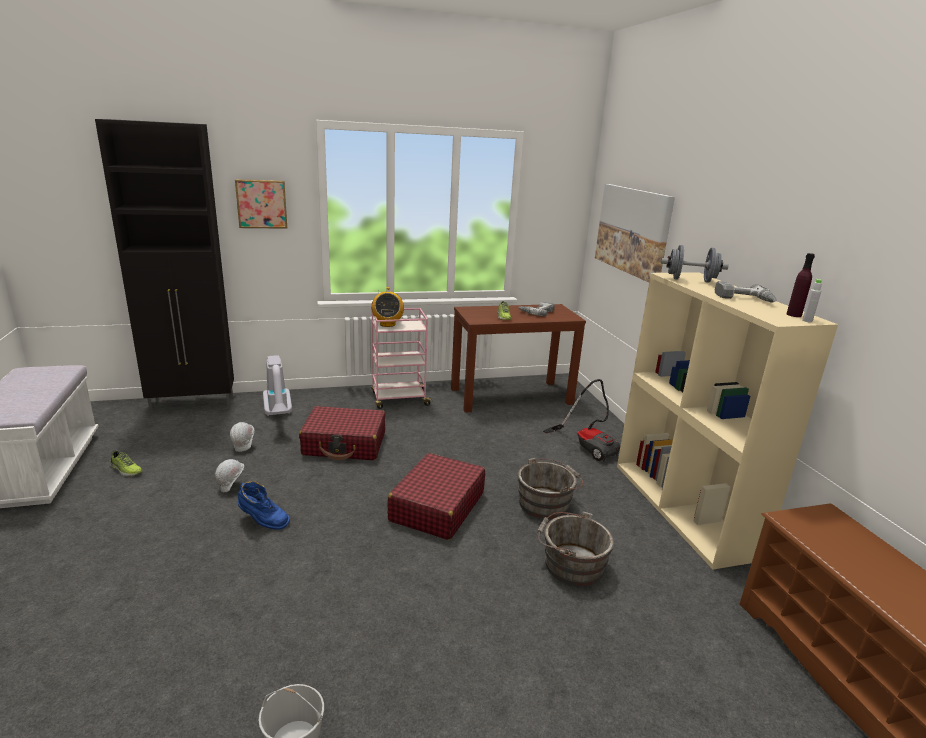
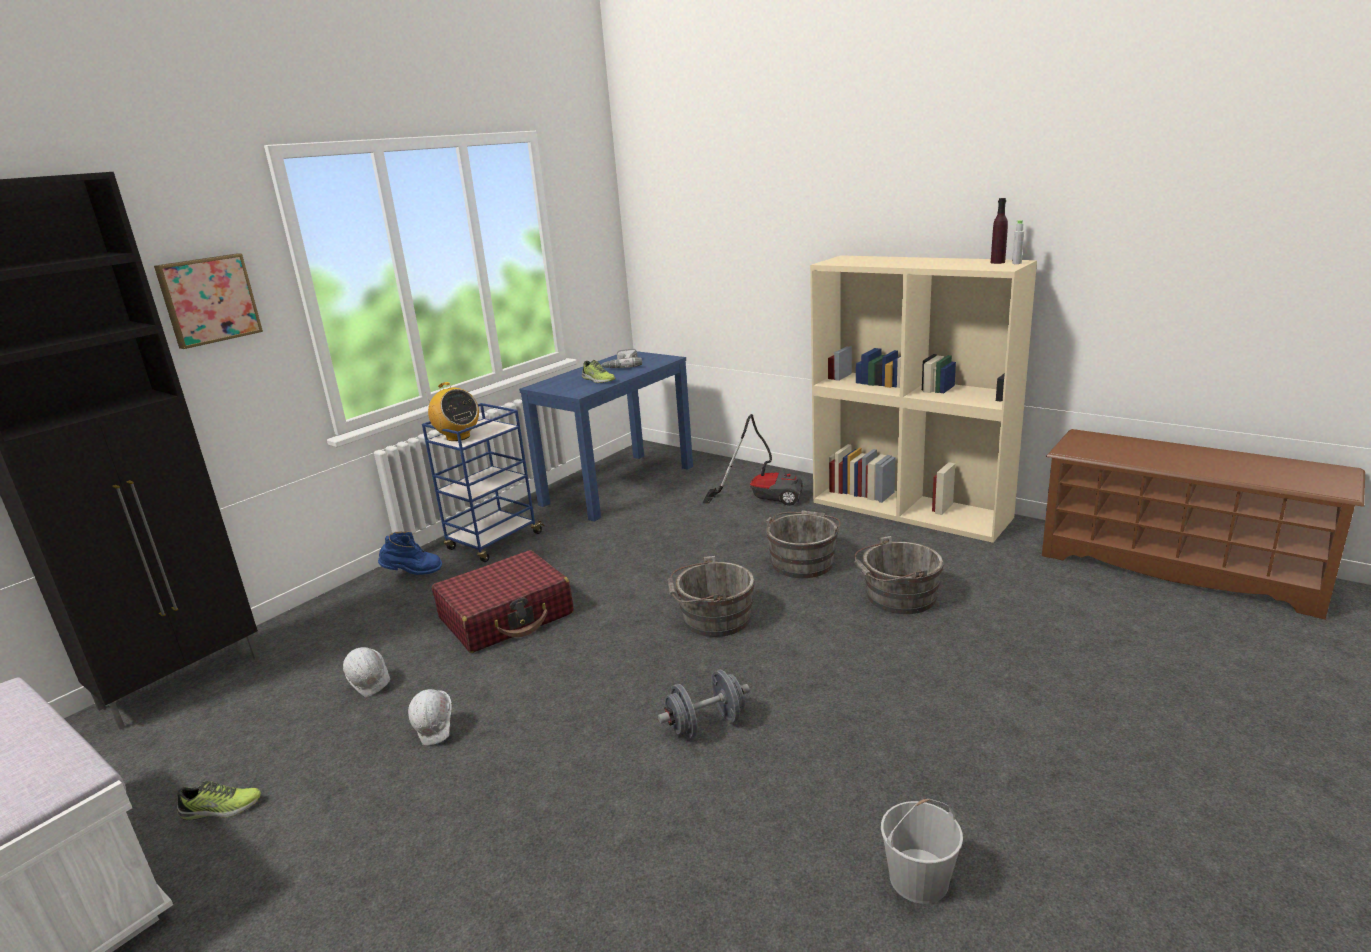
camera: 35 degrees left, 0 degrees up
(263, 522) = (545, 740): blue boot -> blue boot (413, 574)
(279, 415) = (356, 630): vacuum cleaner -> none
(399, 399) = (493, 542): pink cart -> blue cart
(437, 507) = (712, 618): red suitcase -> grey bucket
(511, 396) = (618, 485): brown console table -> blue console table
(633, 231) = (711, 233): picture -> none
(690, 280) = (858, 261): grey dumbbell -> grey dumbbell (706, 724)
(744, 299) = (937, 262): power drill -> none

